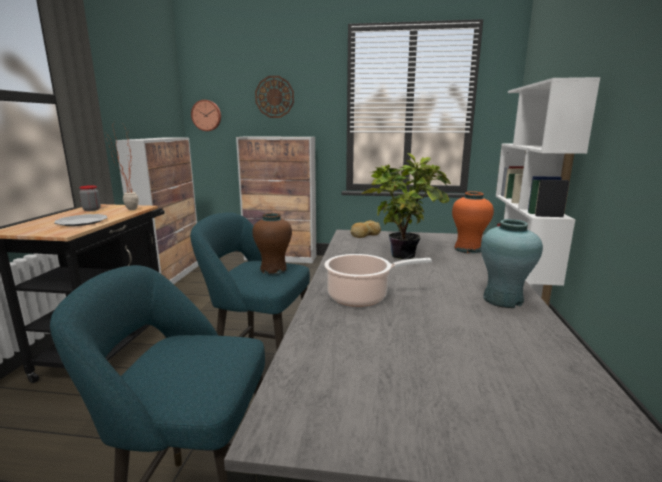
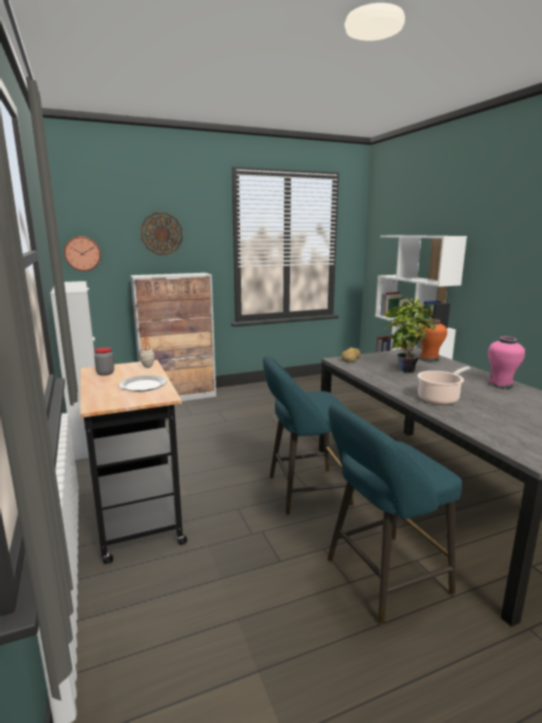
camera: 30 degrees left, 0 degrees up
(273, 270) = (318, 397): brown vase -> none
(503, 299) = (500, 384): turquoise vase -> pink vase

